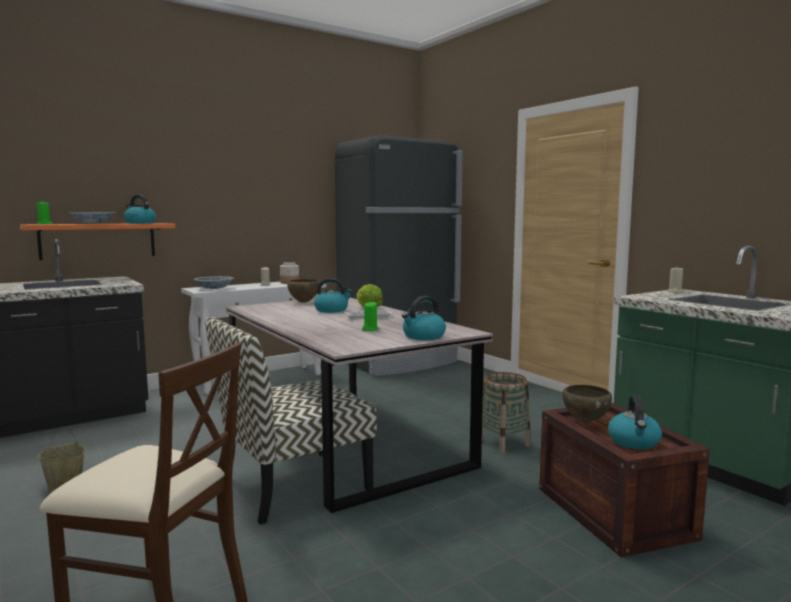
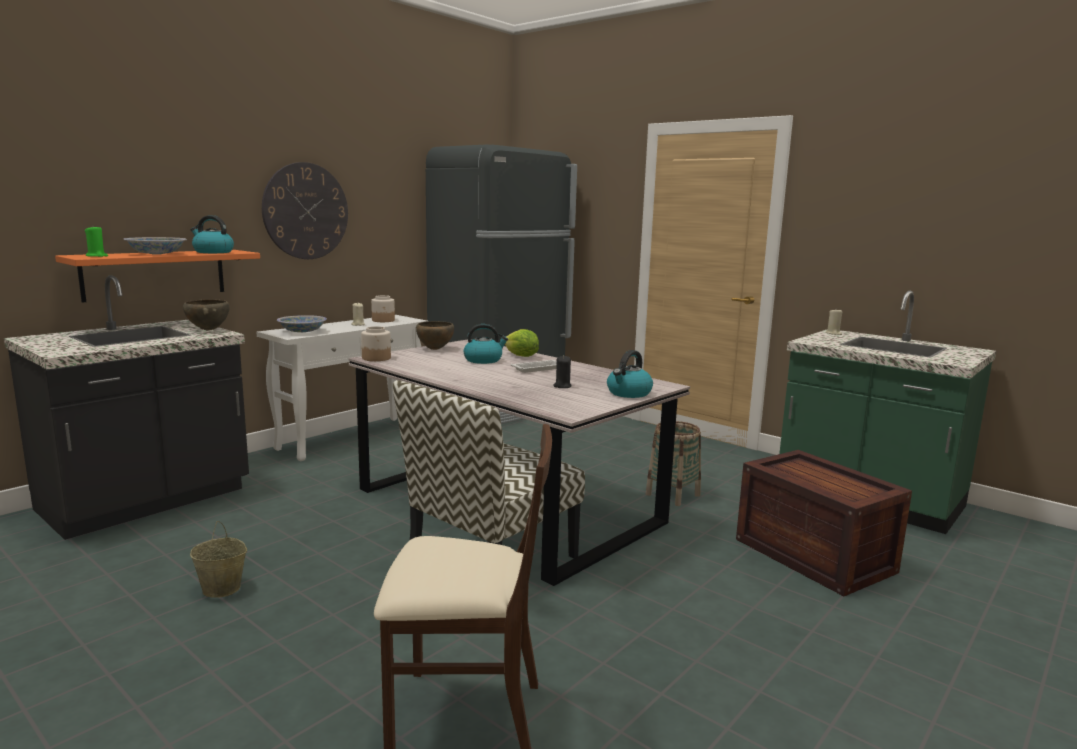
camera: 15 degrees left, 5 degrees up
(227, 194) = (306, 211): none -> wall clock
(246, 307) = (376, 358): none -> jar
(370, 329) = (562, 386): green candle -> black candle
(585, 421) = (787, 471): brown bowl -> brown bowl (208, 330)
(634, 442) = (845, 489): kettle -> none

